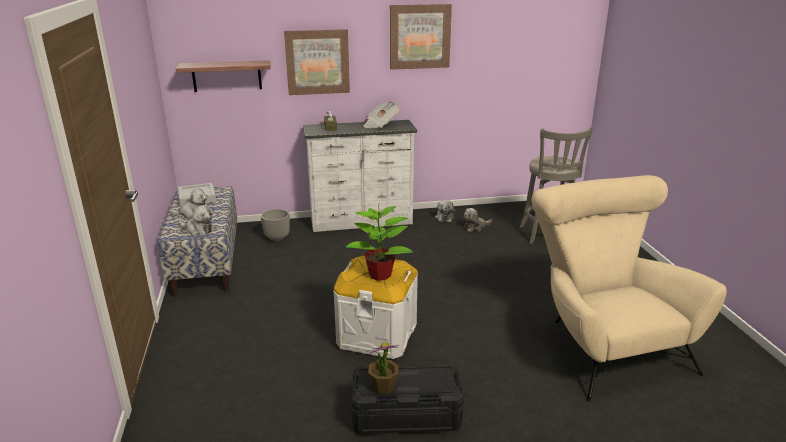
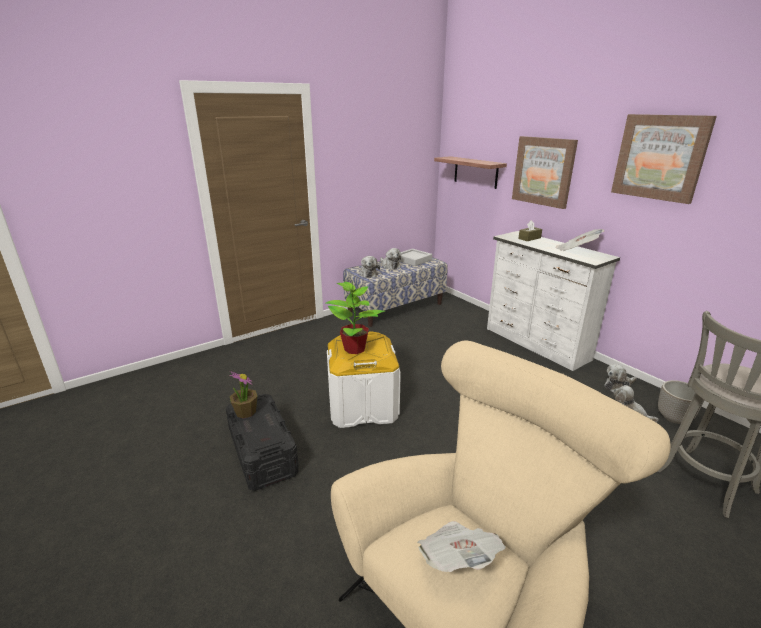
camera: 65 degrees right, 0 degrees up
(277, 238) = (458, 318): planter -> planter (673, 418)
(632, 301) = (457, 559): none -> newspaper

